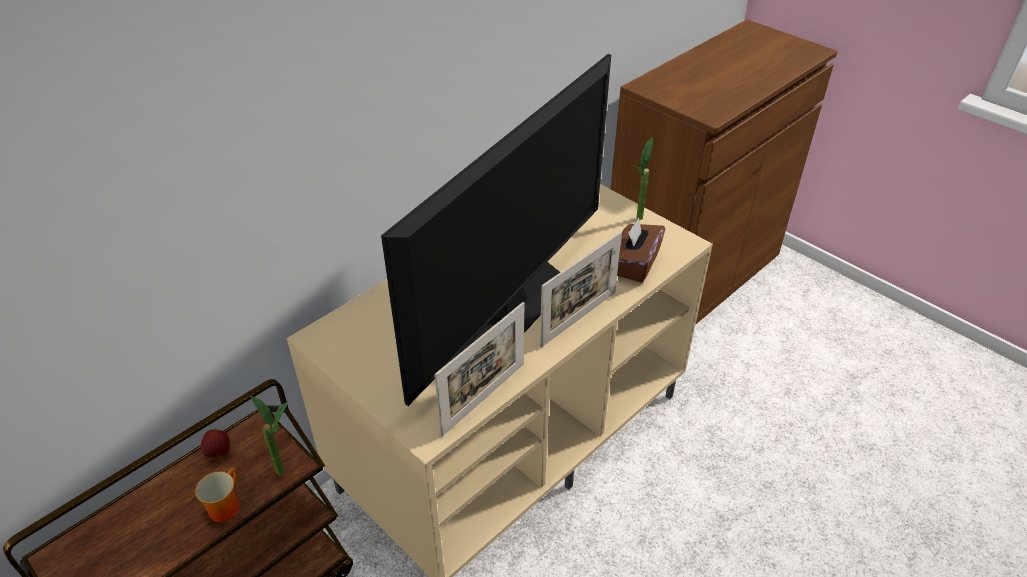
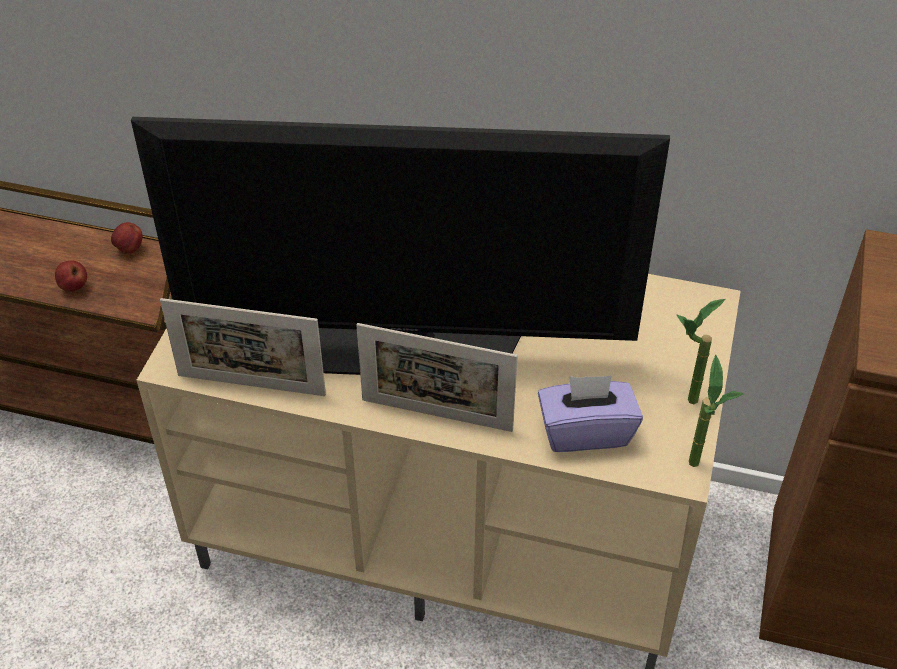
camera: 60 degrees right, 5 degrees up
(224, 505) = (73, 286): mug -> apple
(288, 473) = (134, 309): potted plant -> potted plant (699, 471)
(634, 264) = (585, 431): brown tissue box -> purple tissue box

